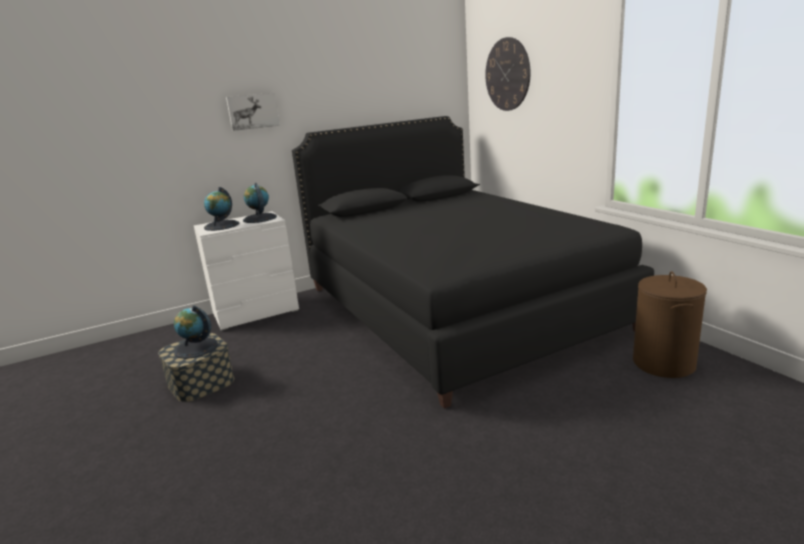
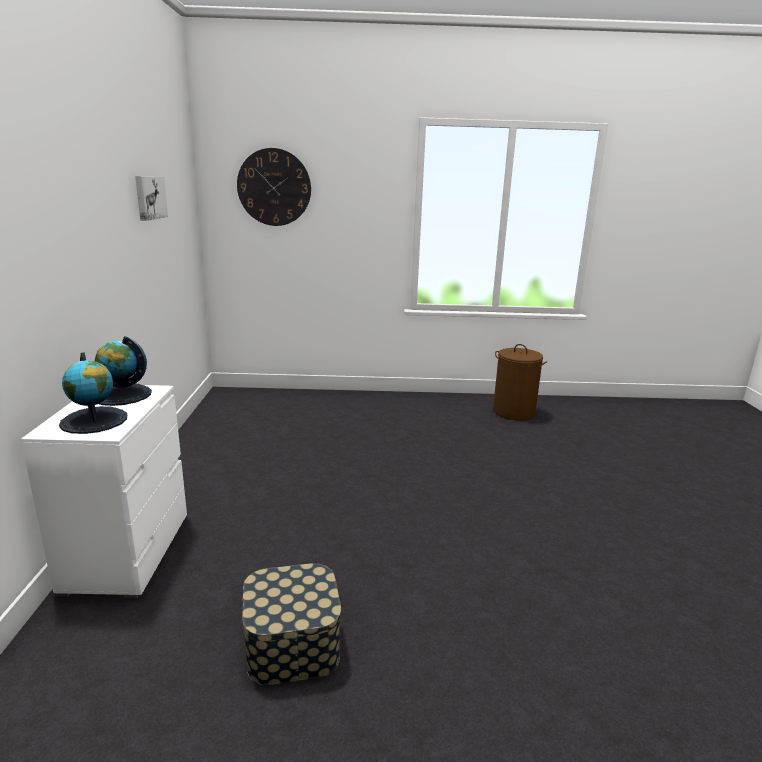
camera: 65 degrees left, 0 degrees up
(196, 348) = (293, 592): globe -> none
(252, 111) = (61, 217): picture -> picture (149, 197)
(455, 307) = (332, 437): black bed -> none

